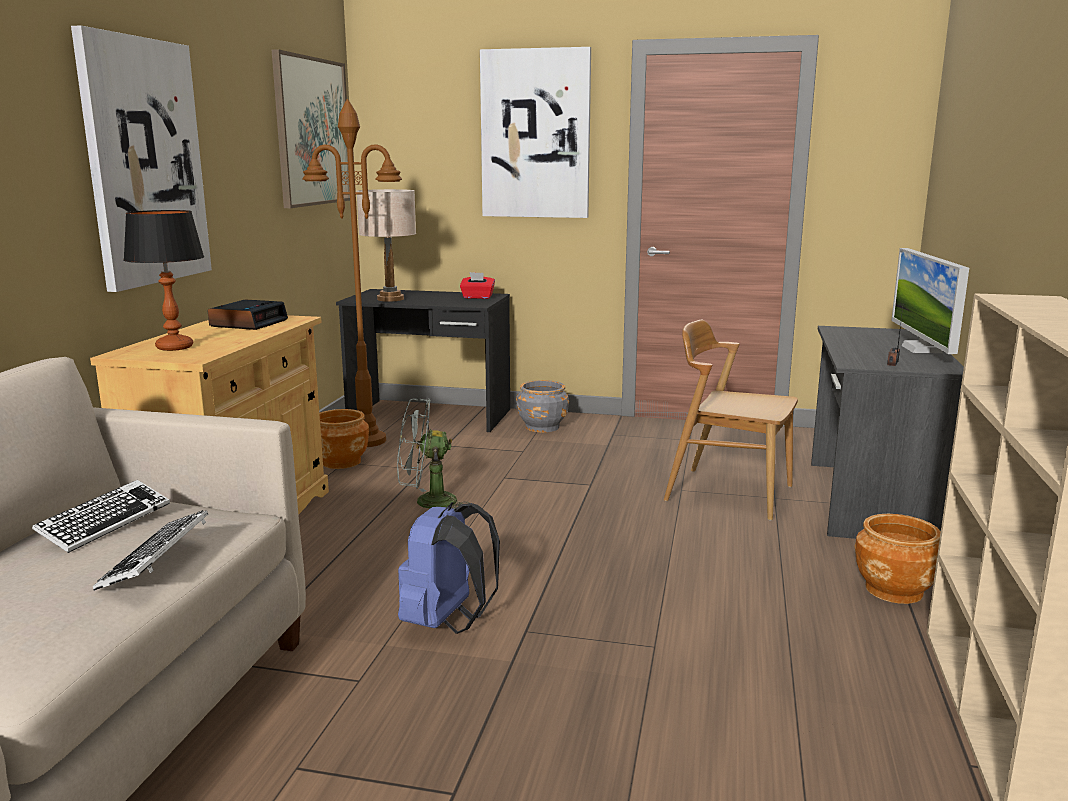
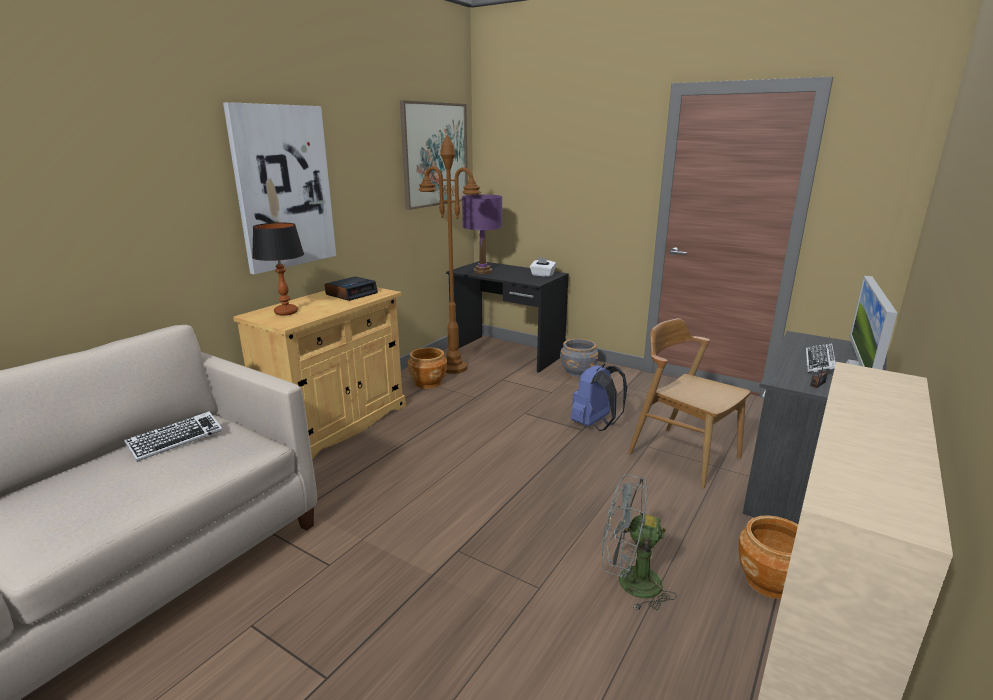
camera: 20 degrees right, 5 degrees up
(157, 558) = (174, 477): keyboard -> keyboard (820, 362)
(390, 299) = (482, 272): beige table lamp -> purple table lamp
(427, 503) = (460, 426): grey fan -> grey fan (629, 583)
(447, 622) = (411, 530): blue backpack -> blue backpack (595, 425)
(477, 297) = (542, 275): red tissue box -> white tissue box
(535, 134) = (594, 157): picture -> none

